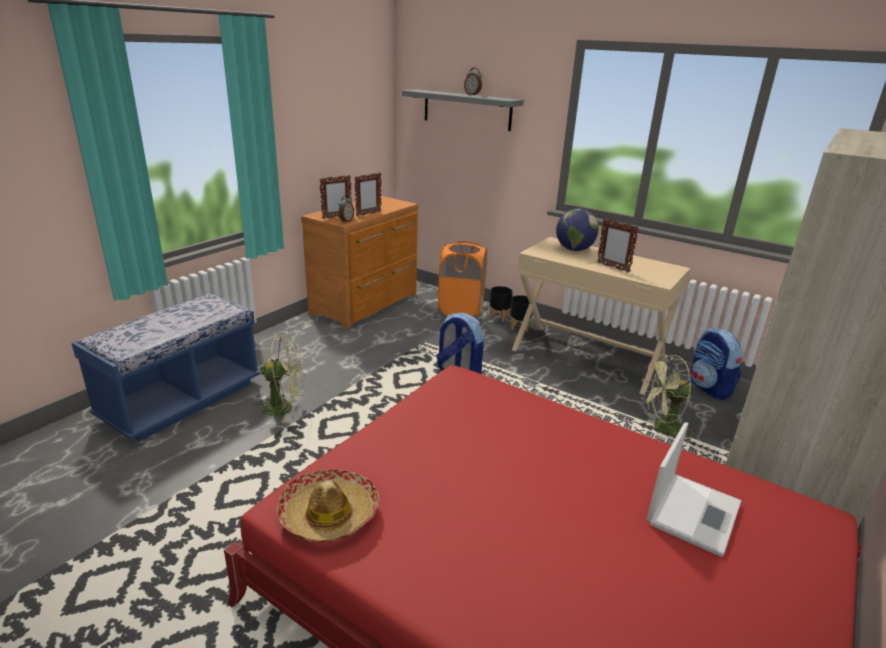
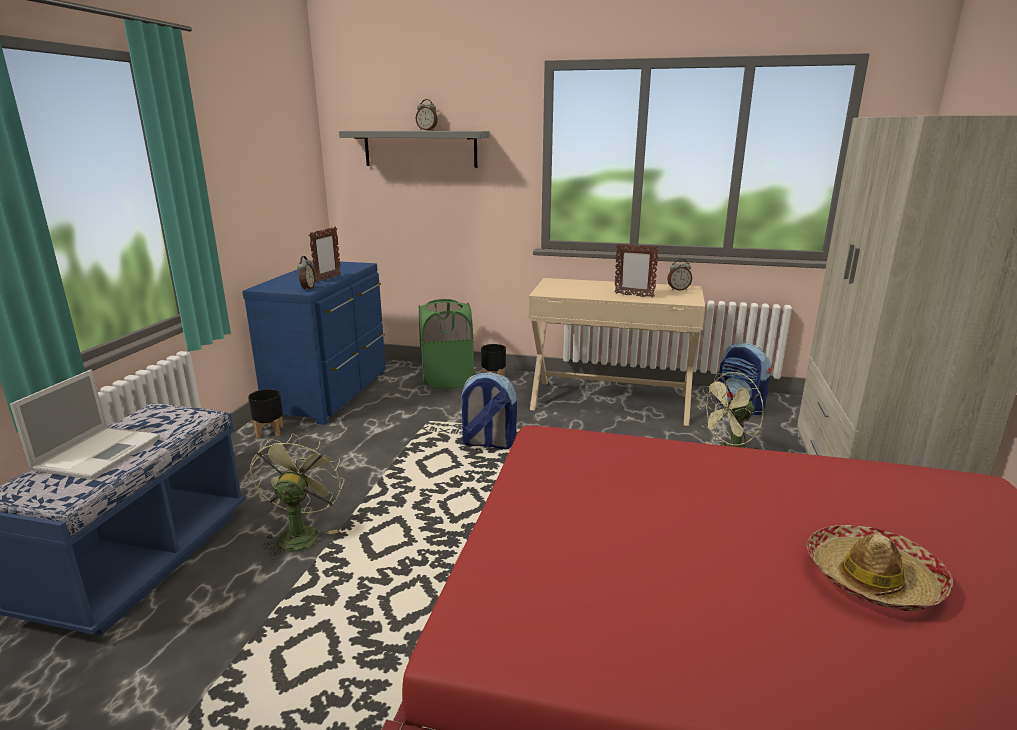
camera: 20 degrees left, 5 degrees down
(284, 407) = (300, 534): green fan -> green fan turned 60 degrees counterclockwise
(329, 514) = (526, 632): hat -> hat (872, 578)
(336, 217) = (291, 286): picture frame -> none
(367, 304) = (332, 393): brown dresser -> blue dresser
(461, 310) = (447, 380): orange laundry basket -> green laundry basket
(520, 327) = (522, 385): black planter -> black planter (270, 431)
(574, 249) = (580, 285): globe -> none
(662, 268) = (678, 289): none -> alarm clock
(693, 511) = (887, 510): laptop -> laptop (99, 452)

